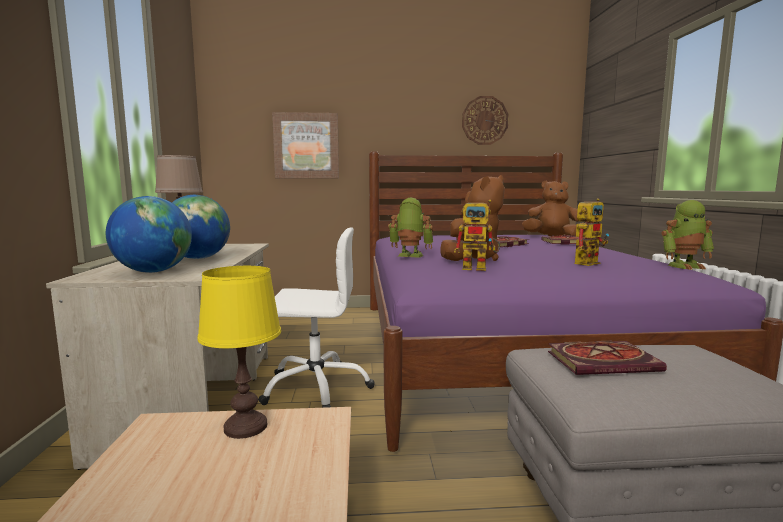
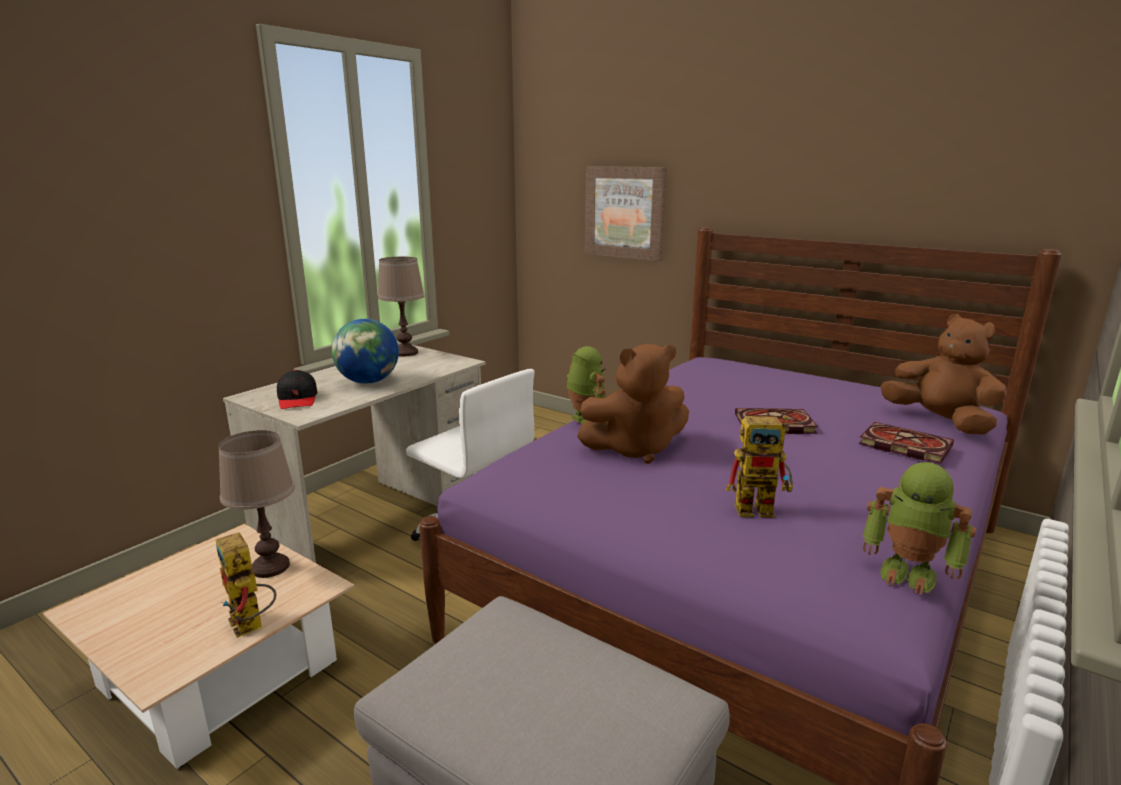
camera: 40 degrees right, 10 degrees up
(153, 272) = (298, 399): globe -> black cap
(246, 427) = (270, 567): yellow table lamp -> brown table lamp
(480, 268) = (586, 474): toy robot -> toy robot (252, 626)
(484, 120) = (904, 179): wall clock -> none
(604, 361) = (517, 657): book -> none

